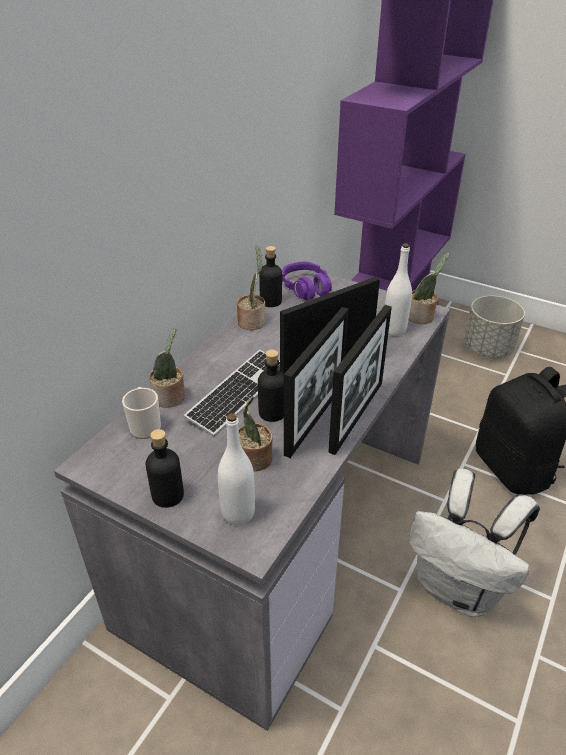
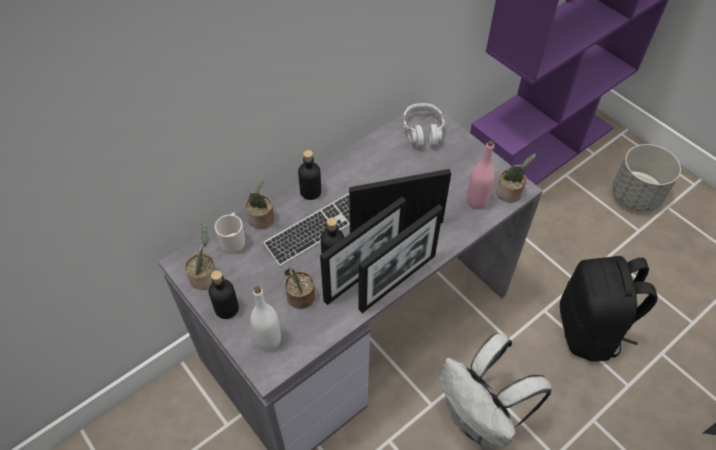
camera: 20 degrees right, 15 degrees up
(252, 321) = (359, 157): potted plant -> potted plant (205, 277)
(271, 301) = (385, 139): black bottle -> black bottle (310, 191)
(306, 289) = (423, 132): purple headphones -> grey headphones
(394, 330) = (476, 202): white bottle -> pink bottle

